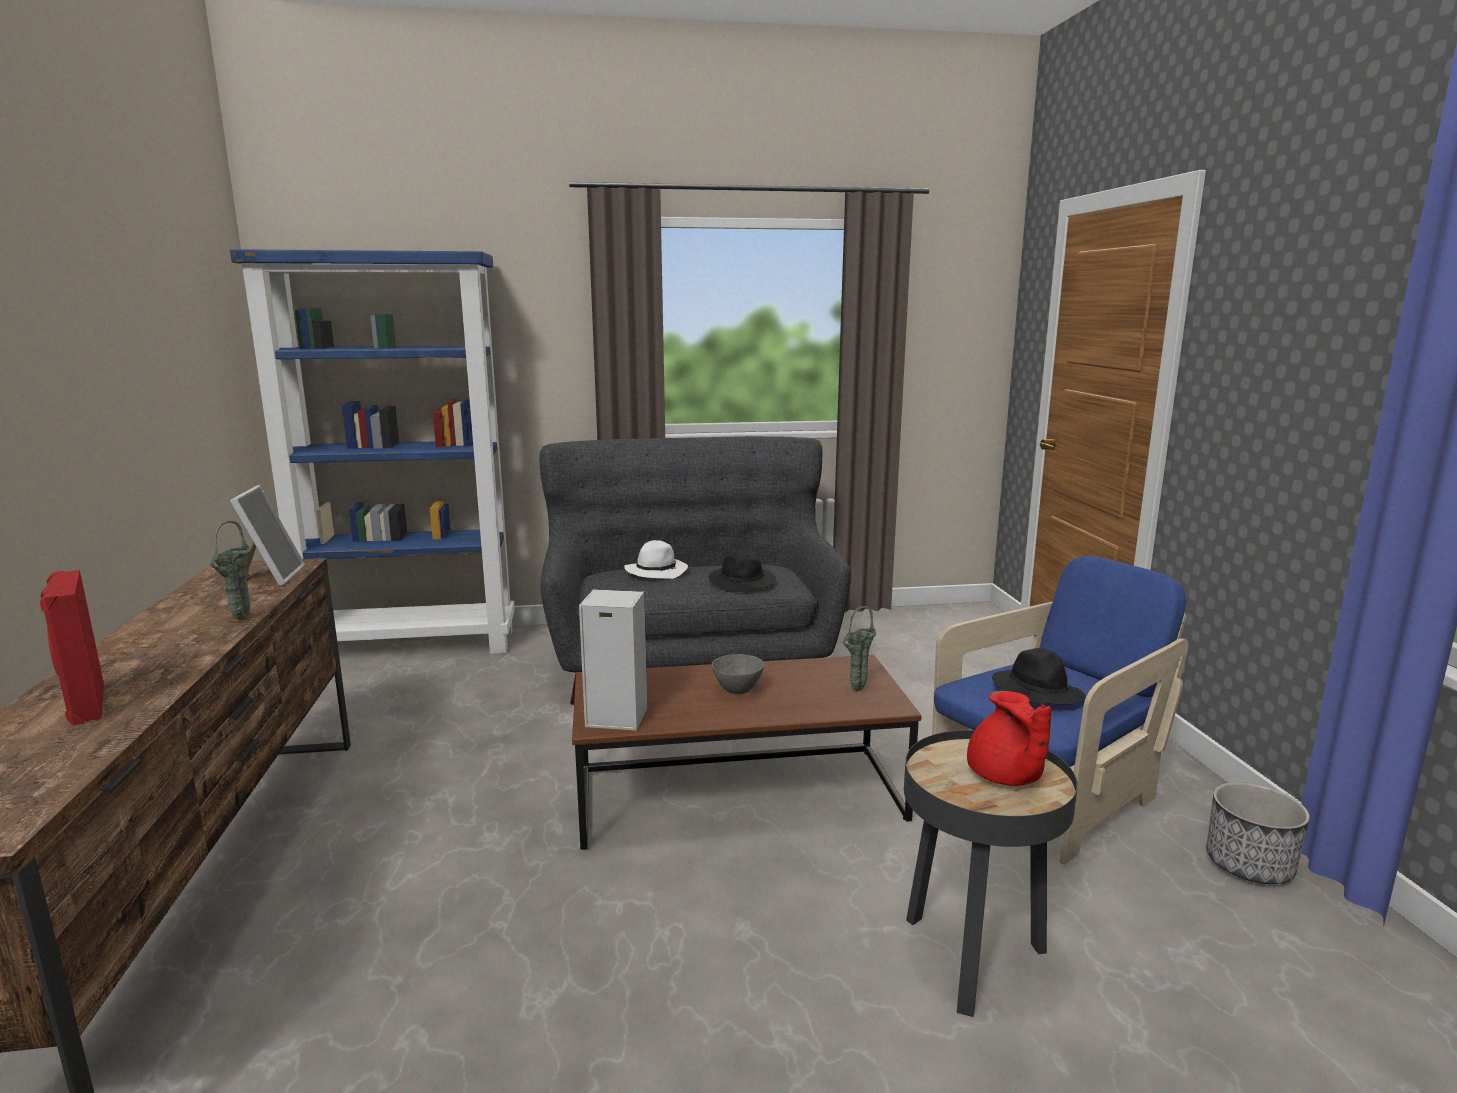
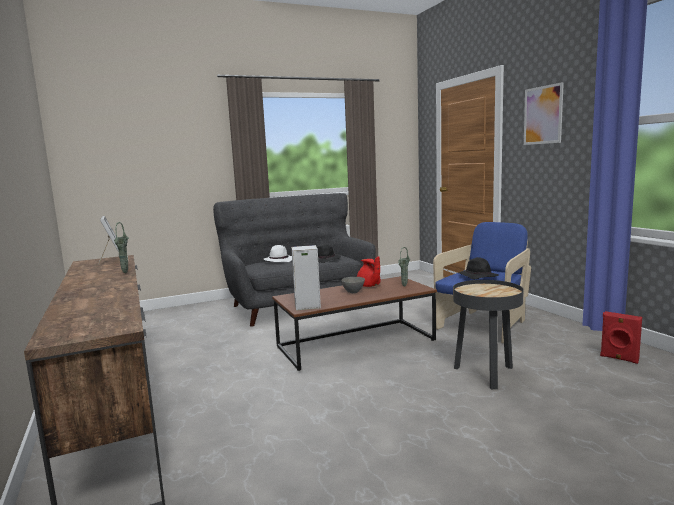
camera: 15 degrees left, 5 degrees down
(84, 705) = (93, 299): red speaker -> red speaker (619, 358)
(413, 645) = (145, 317): blue bookcase -> none
(1005, 777) = (493, 290): red teapot -> red teapot (369, 286)
(1249, 865) = (569, 333): planter -> none
(1278, 309) = (543, 115): none -> picture

